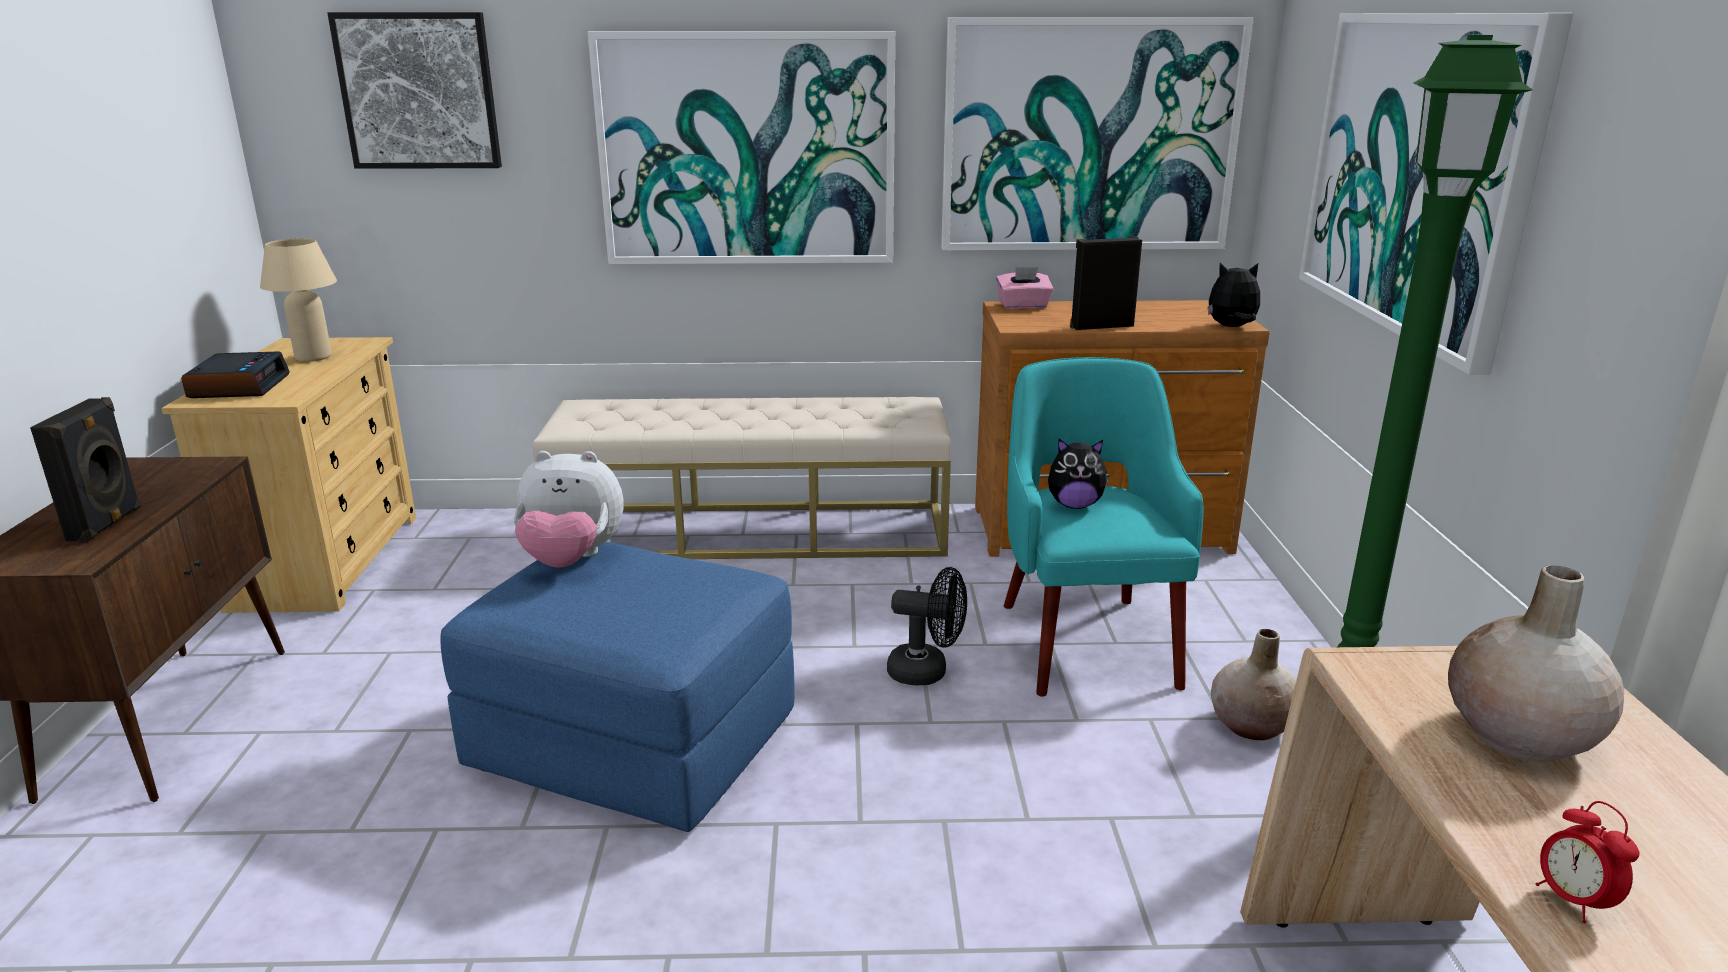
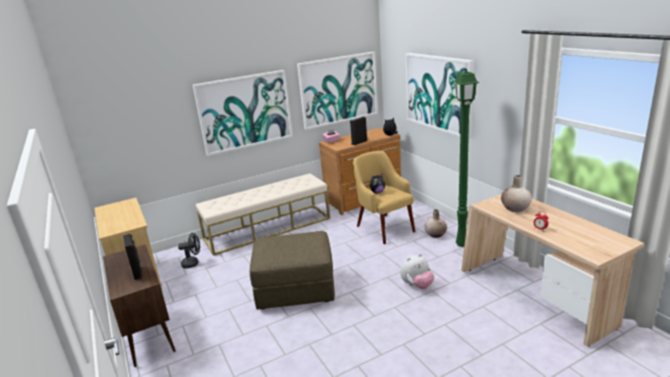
camera: 25 degrees left, 0 degrees up
(239, 386) = (113, 225): alarm clock -> none
(313, 357) = (121, 210): beige table lamp -> none
(419, 91) = (136, 113): picture -> none
(572, 560) = (266, 243): plush toy -> plush toy (417, 285)
(635, 743) = (296, 289): blue ottoman -> brown ottoman
(927, 672) = (353, 248): black fan -> black fan (193, 263)
(1086, 640) = (384, 228): turquoise armchair -> yellow armchair

